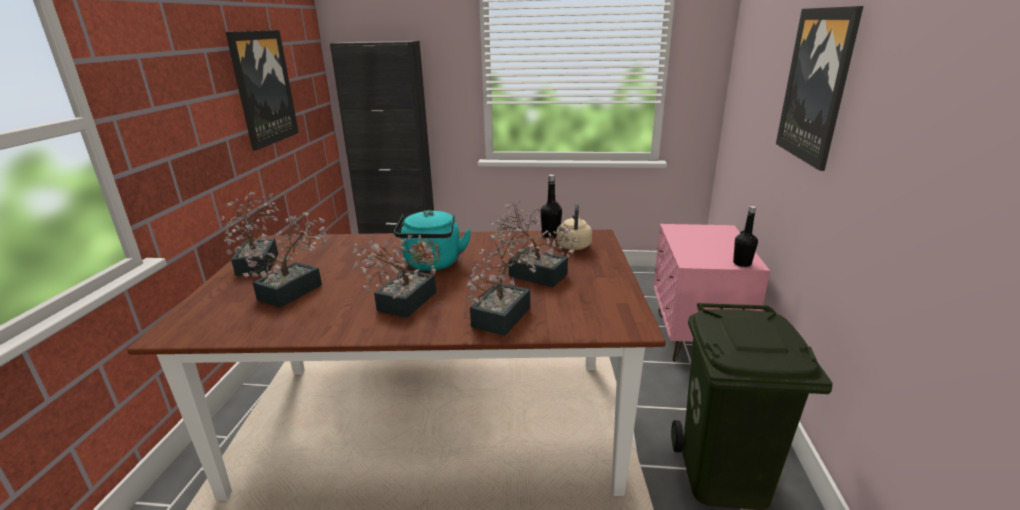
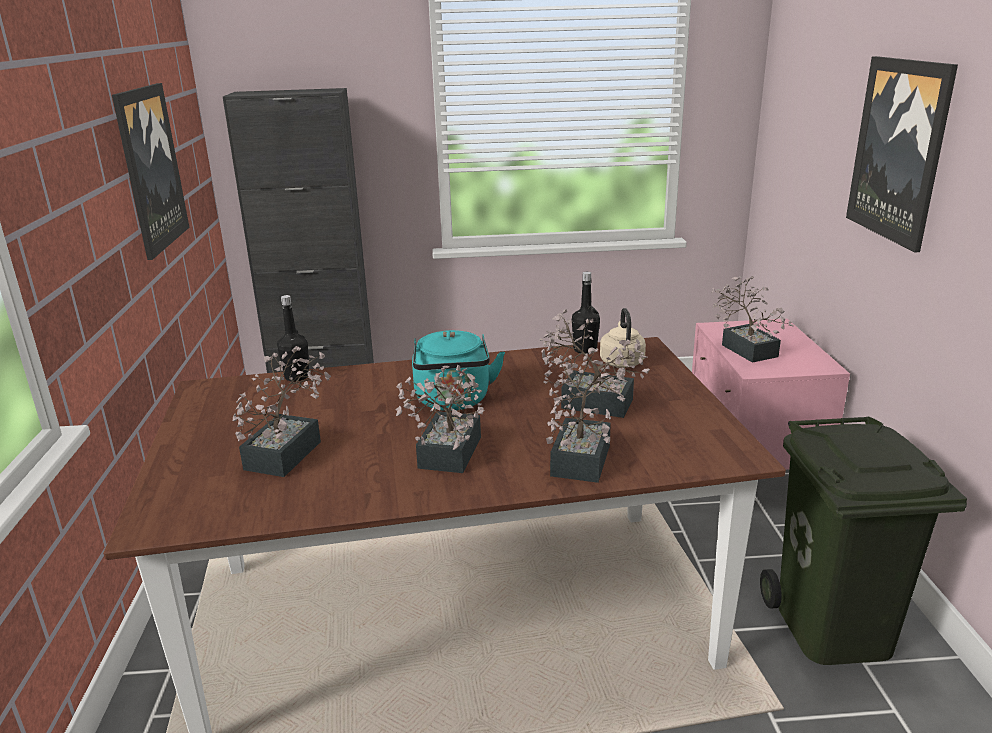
camera: 10 degrees left, 0 degrees up
(260, 261) = (209, 417): potted plant -> potted plant (745, 348)
(742, 263) = (815, 367): black bottle -> black bottle (297, 377)

